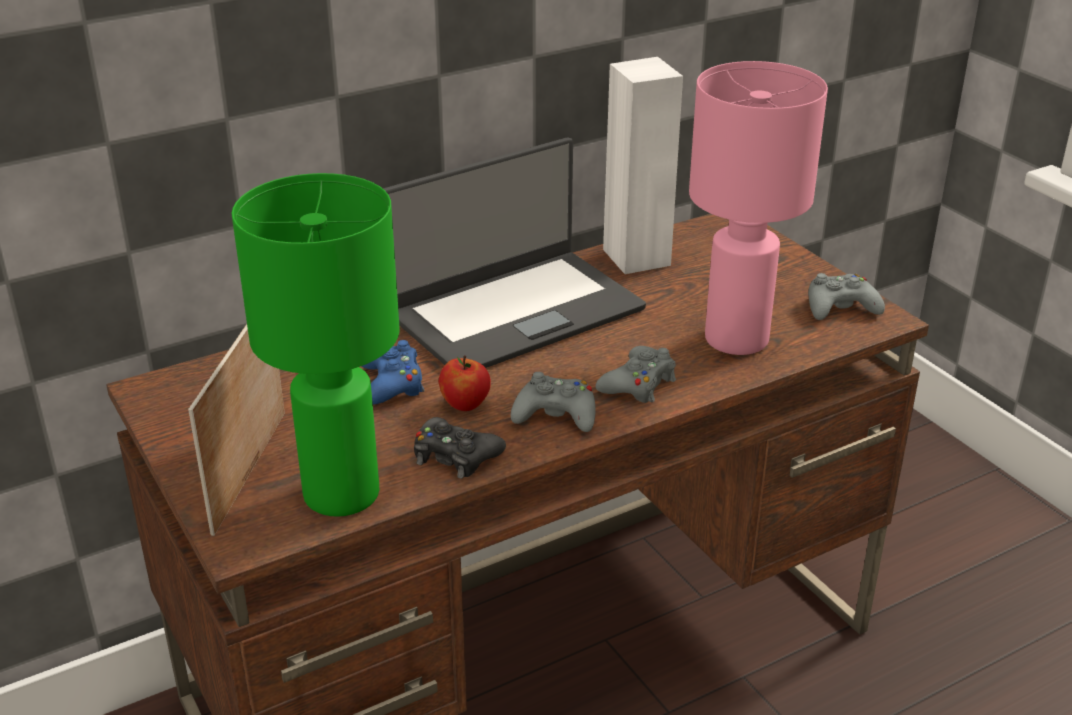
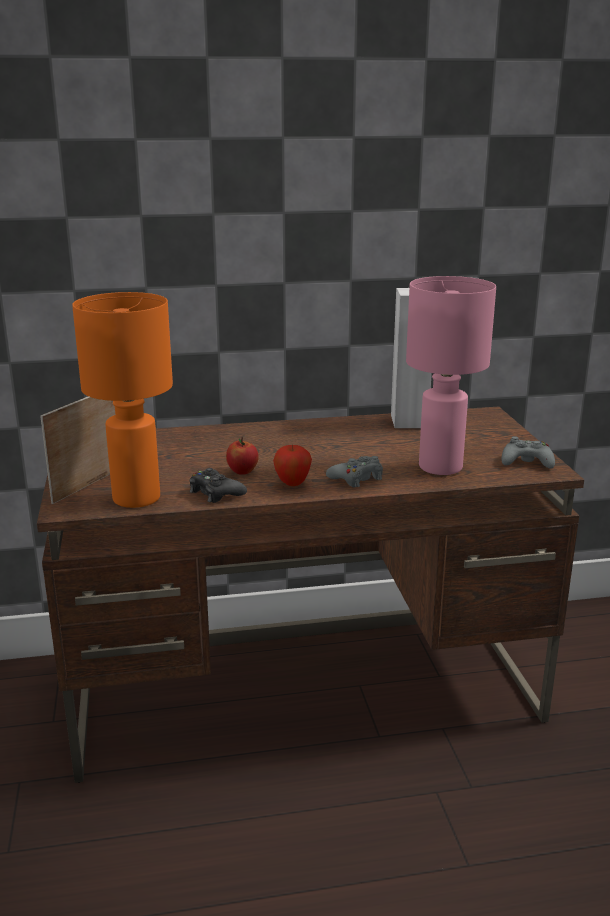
camera: 20 degrees right, 10 degrees down
(340, 493) = (136, 498): green table lamp -> orange table lamp
(392, 384) = (208, 456): blue game controller -> none
(514, 311) = (310, 435): laptop -> none
(556, 414) = (292, 484): grey game controller -> apple

